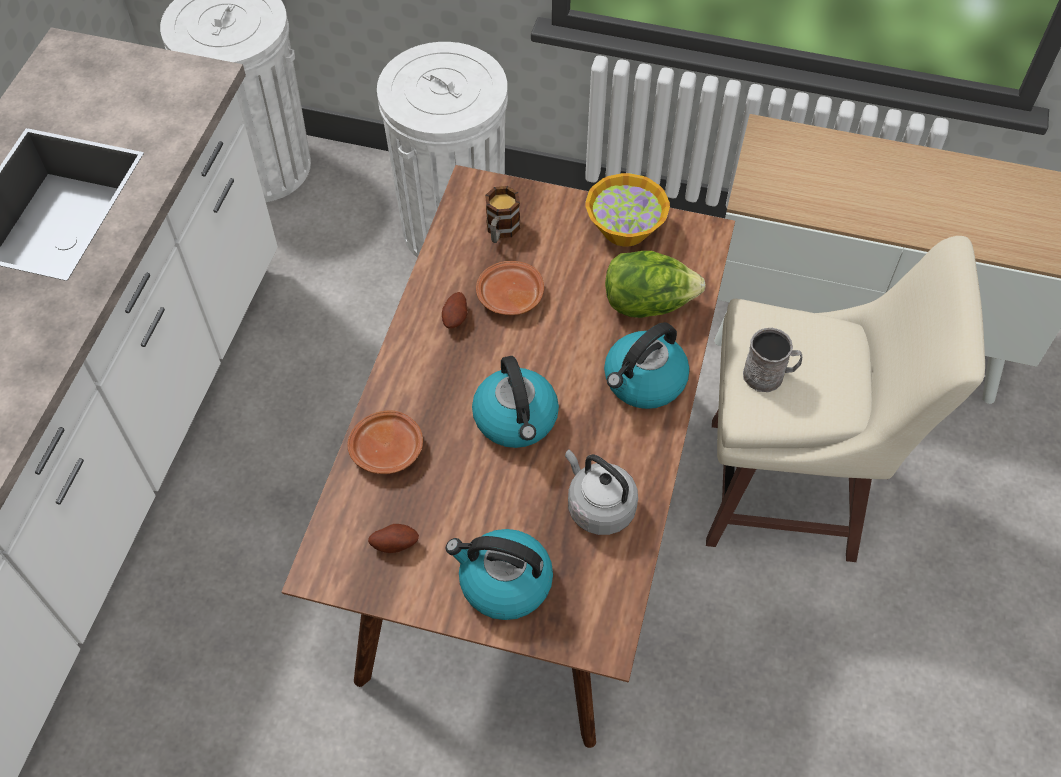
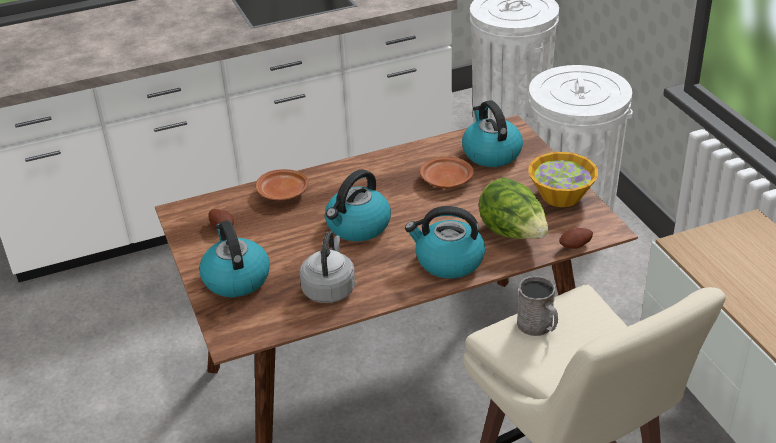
camera: 55 degrees right, 20 degrees down
(456, 318) = (404, 170): potato -> potato (575, 246)
(500, 231) = (491, 153): mug -> kettle

